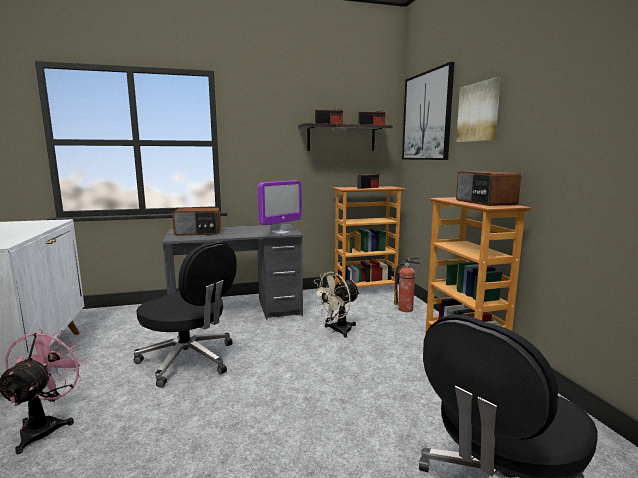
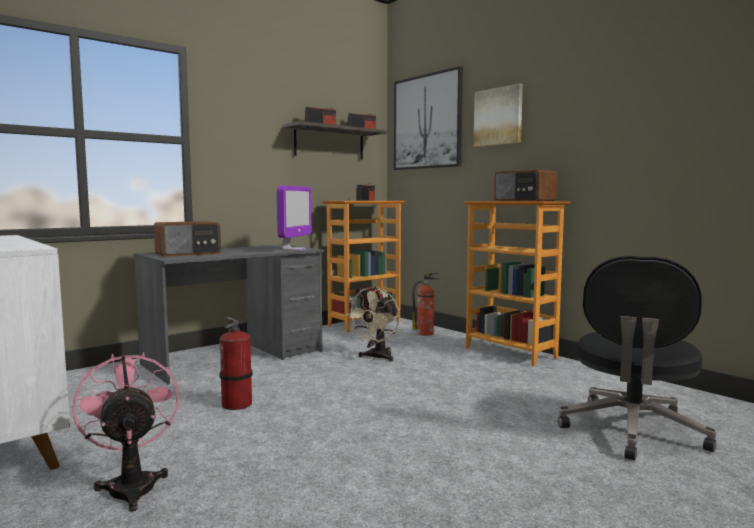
camera: 25 degrees left, 5 degrees down
(189, 360) = (237, 404): black office chair -> fire extinguisher

